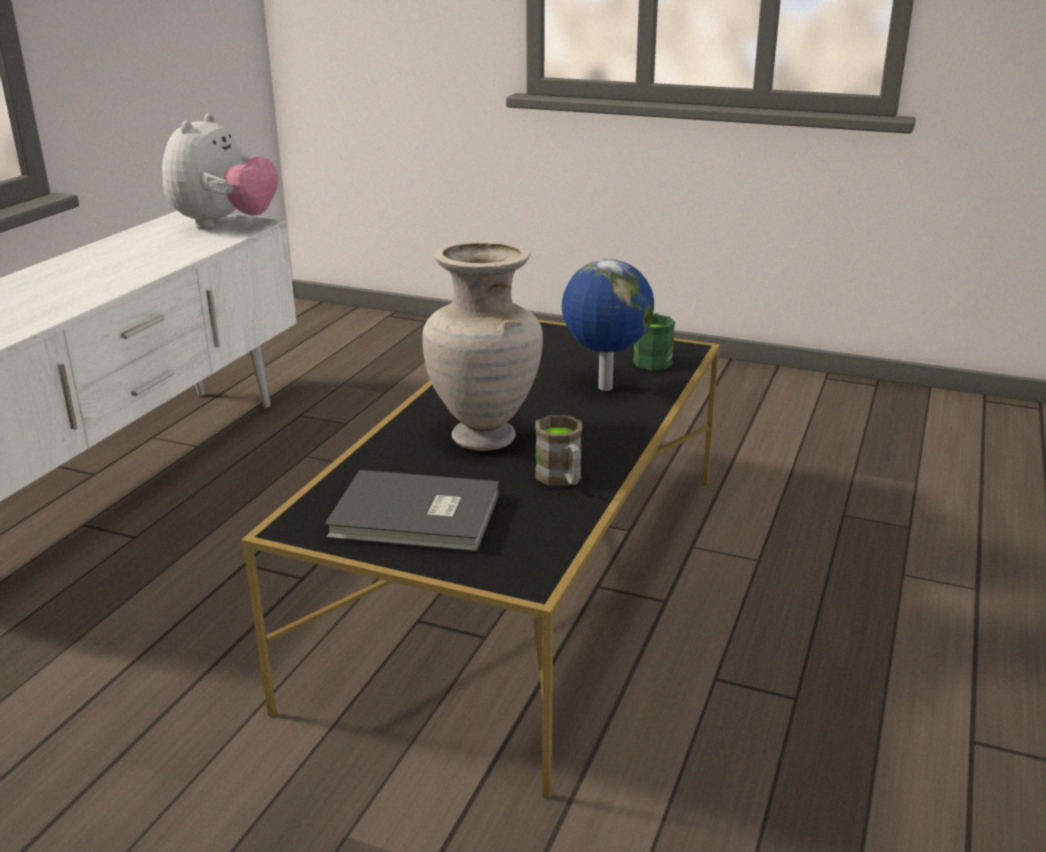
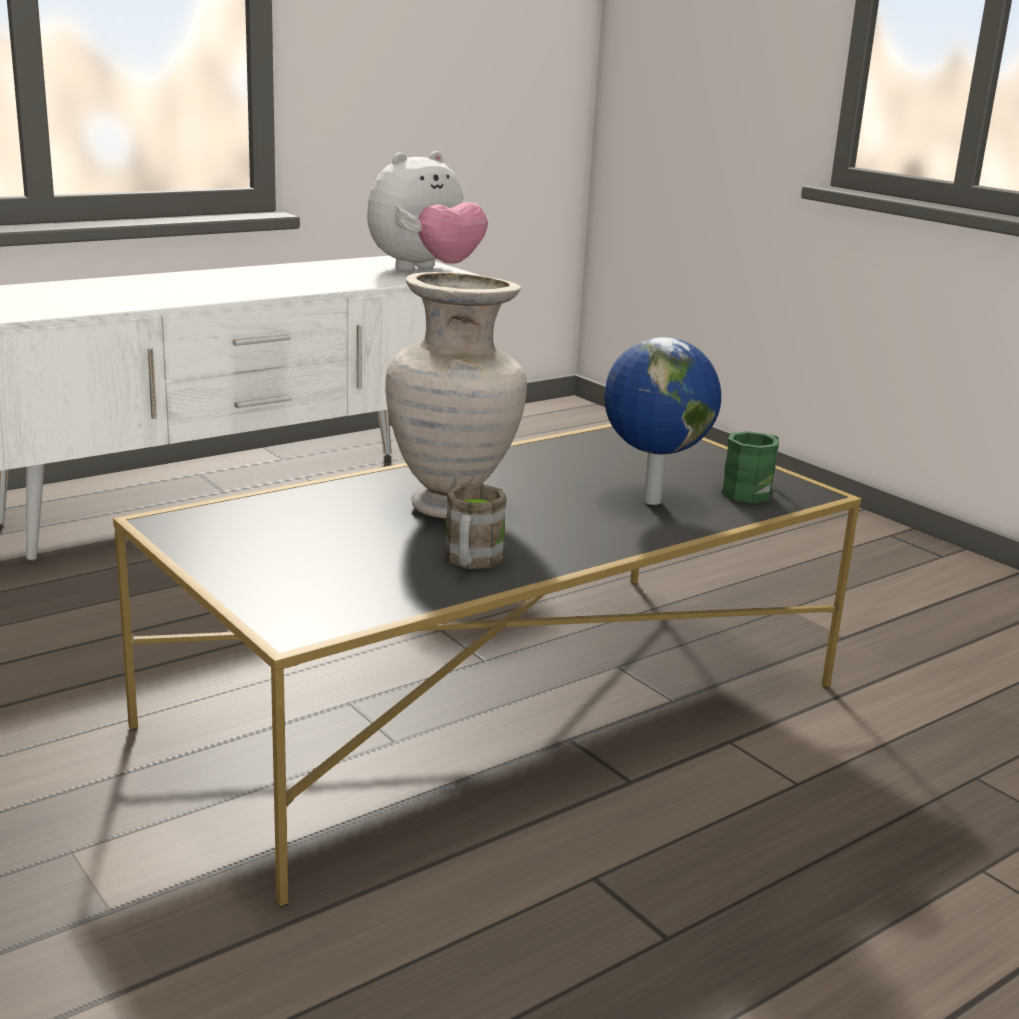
camera: 30 degrees right, 5 degrees down
(417, 518) = (280, 549): grey book -> none

